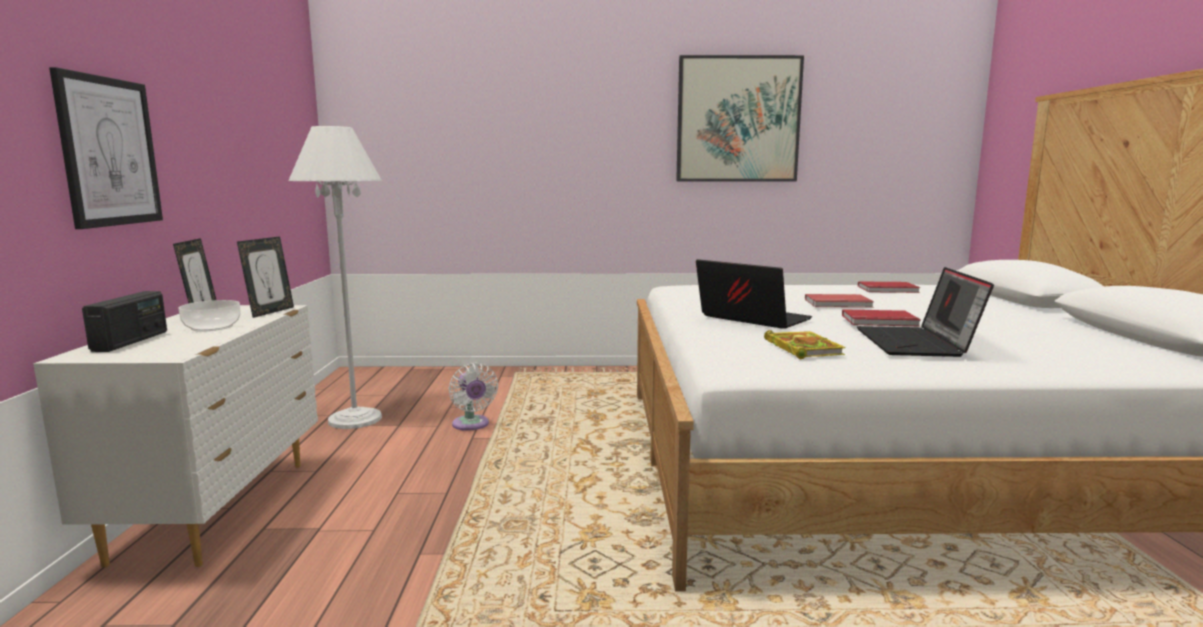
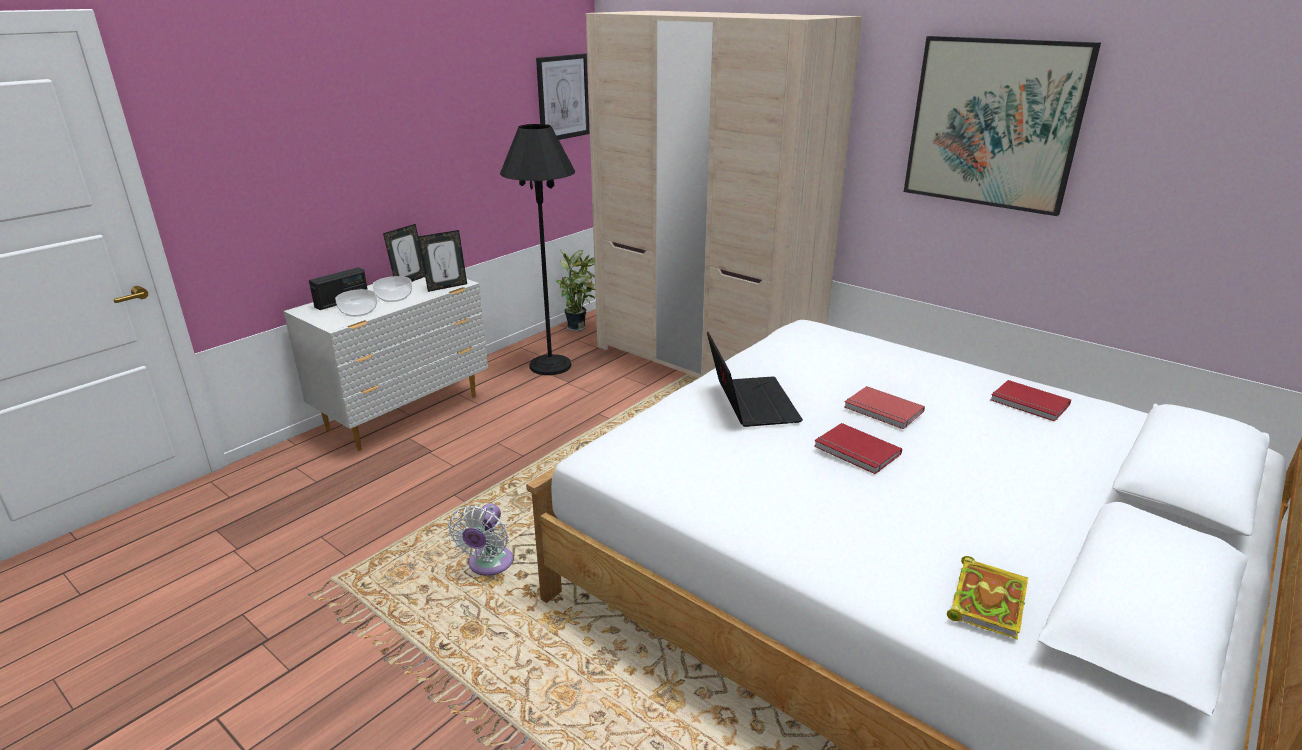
camera: 40 degrees right, 15 degrees up
(109, 152) = (346, 169): picture -> picture (563, 97)
(182, 342) = (358, 311): none -> bowl
(338, 386) = (578, 327): none -> potted plant
(355, 419) = (550, 365): white floor lamp -> black floor lamp
(471, 425) = (614, 400): white fan -> white fan (488, 565)
(510, 380) = (704, 361): none -> beige wardrobe
(801, 348) = (695, 457): book -> book (986, 599)
(917, 343) = (806, 494): laptop -> none

